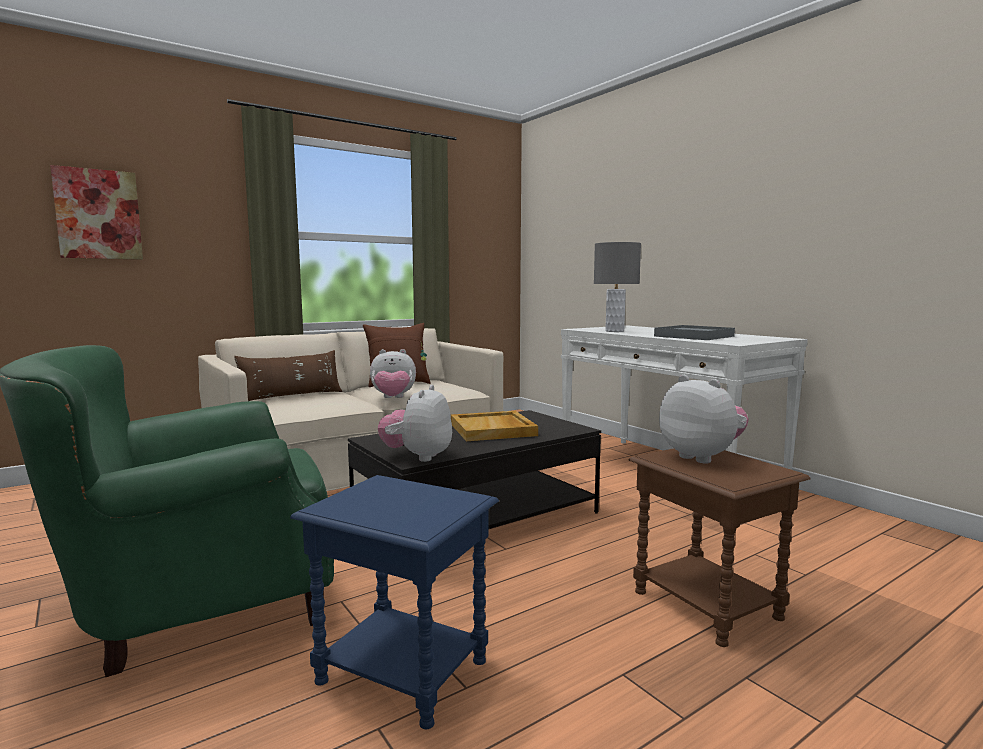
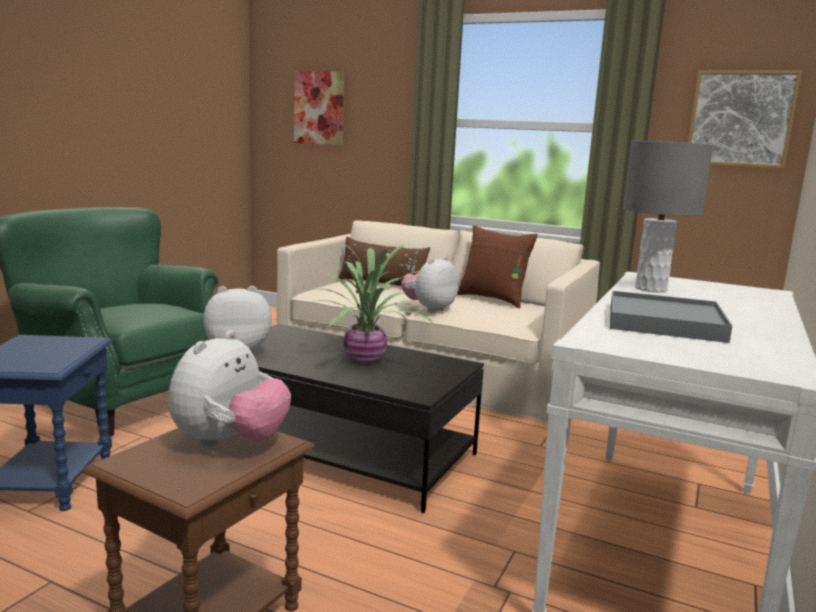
camera: 60 degrees right, 5 degrees up
(393, 398) = (429, 309): plush toy -> plush toy turned 75 degrees clockwise
(488, 235) = (740, 119): none -> picture
(493, 429) = (365, 360): beige tray -> potted plant

